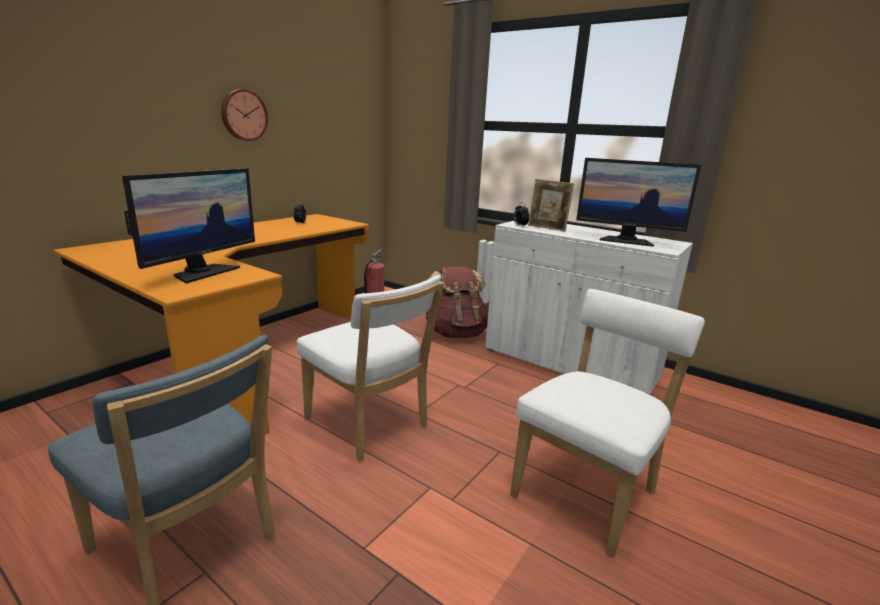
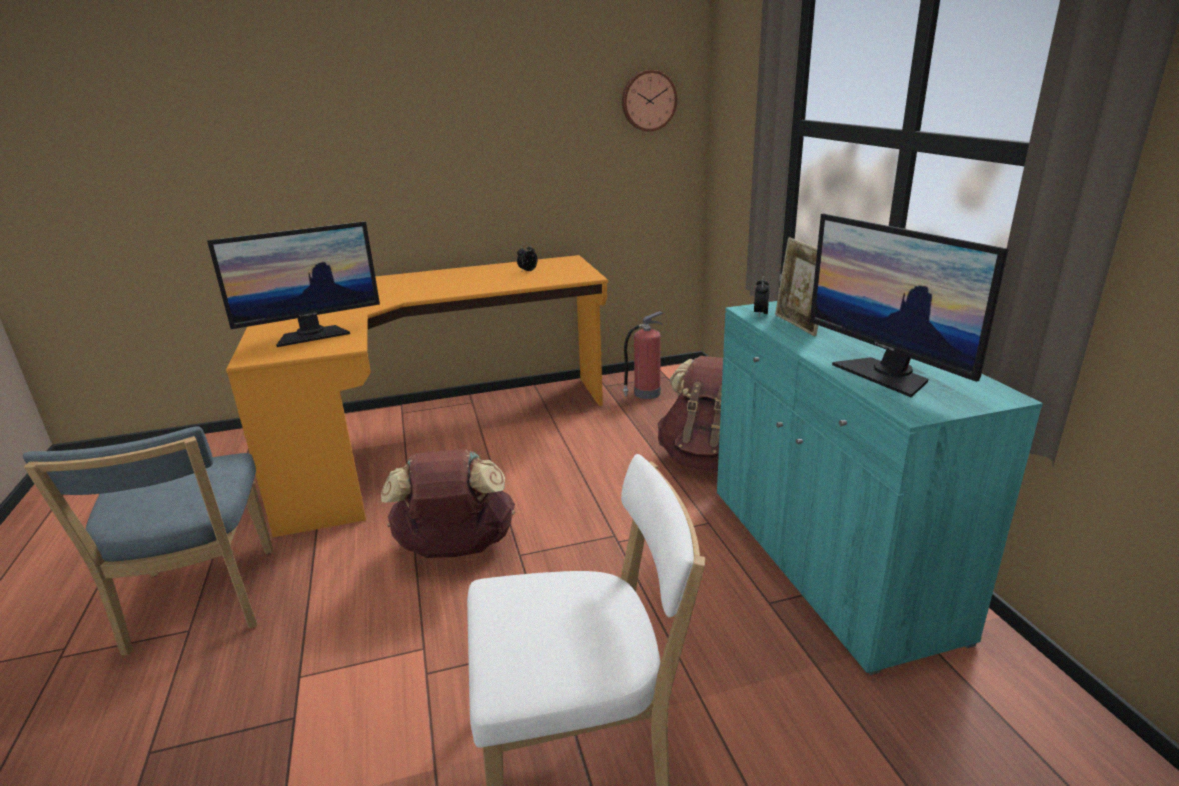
camera: 40 degrees right, 5 degrees up
(243, 115) = (471, 134): wall clock -> wall clock (648, 101)
(370, 425) = (456, 549): white chair -> brown backpack
(569, 363) = (826, 560): white cabinet -> turquoise cabinet

